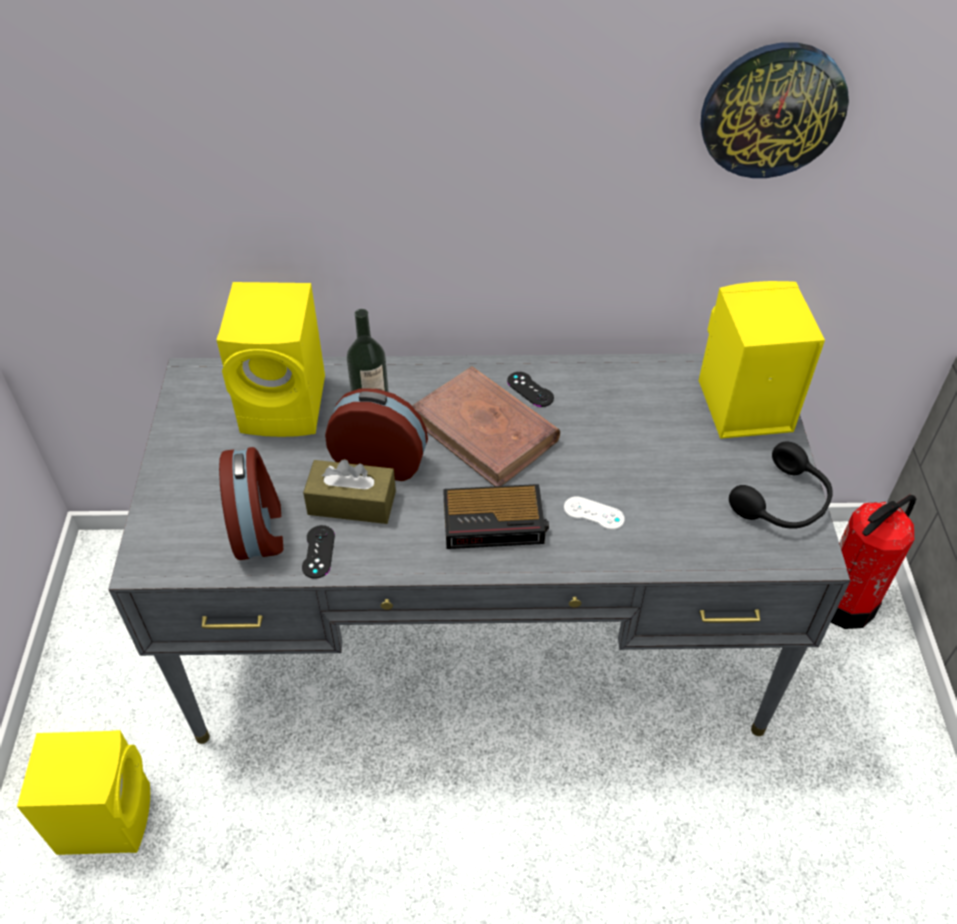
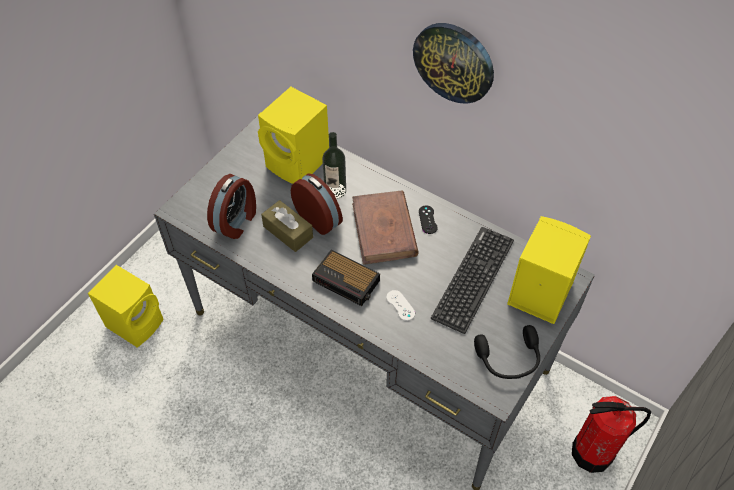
camera: 35 degrees right, 5 degrees up
(318, 552) = (253, 248): black game controller -> none
(652, 431) = (473, 279): none -> keyboard
(772, 110) = (601, 126): wall clock -> wall clock (454, 62)

